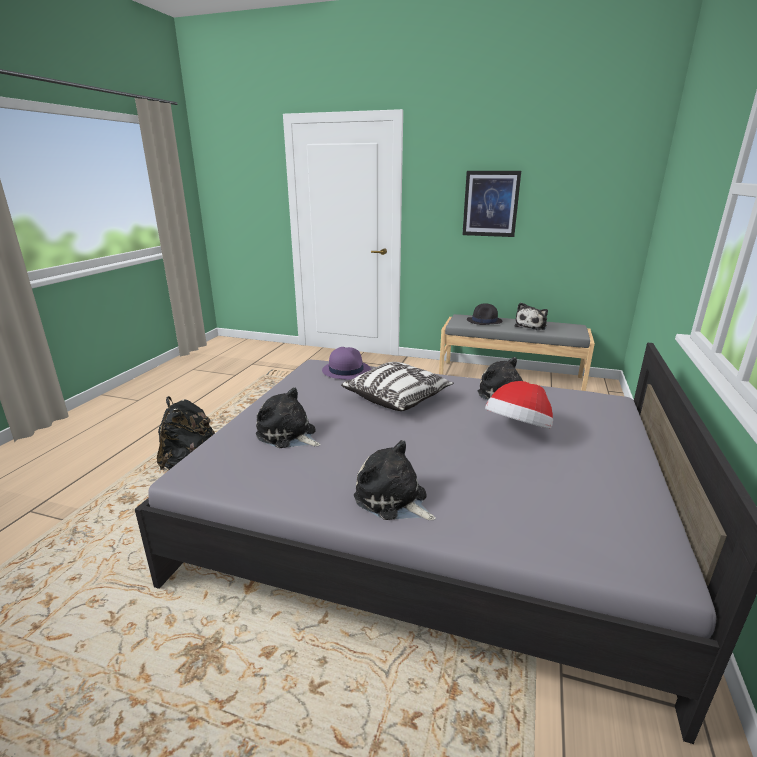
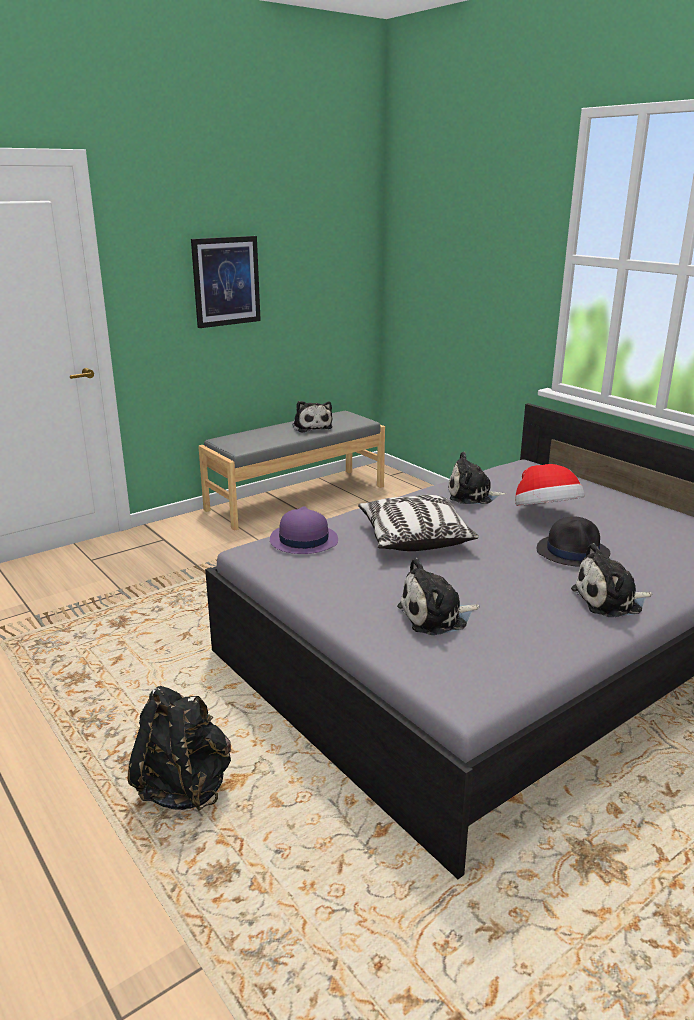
camera: 55 degrees left, 0 degrees up
(484, 321) = (258, 437): black hat -> black hat (573, 552)

